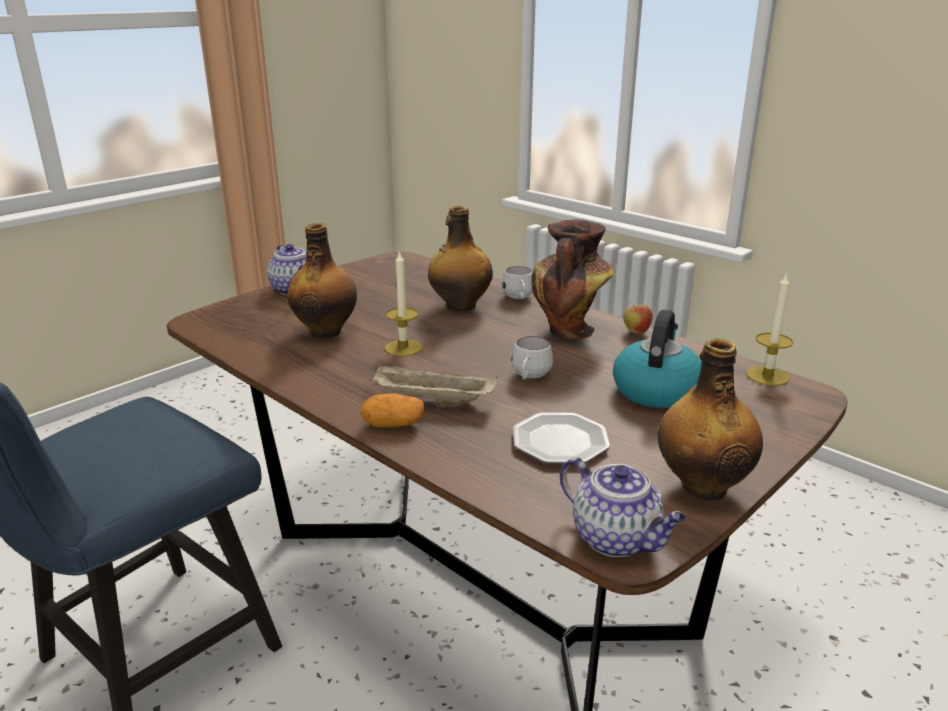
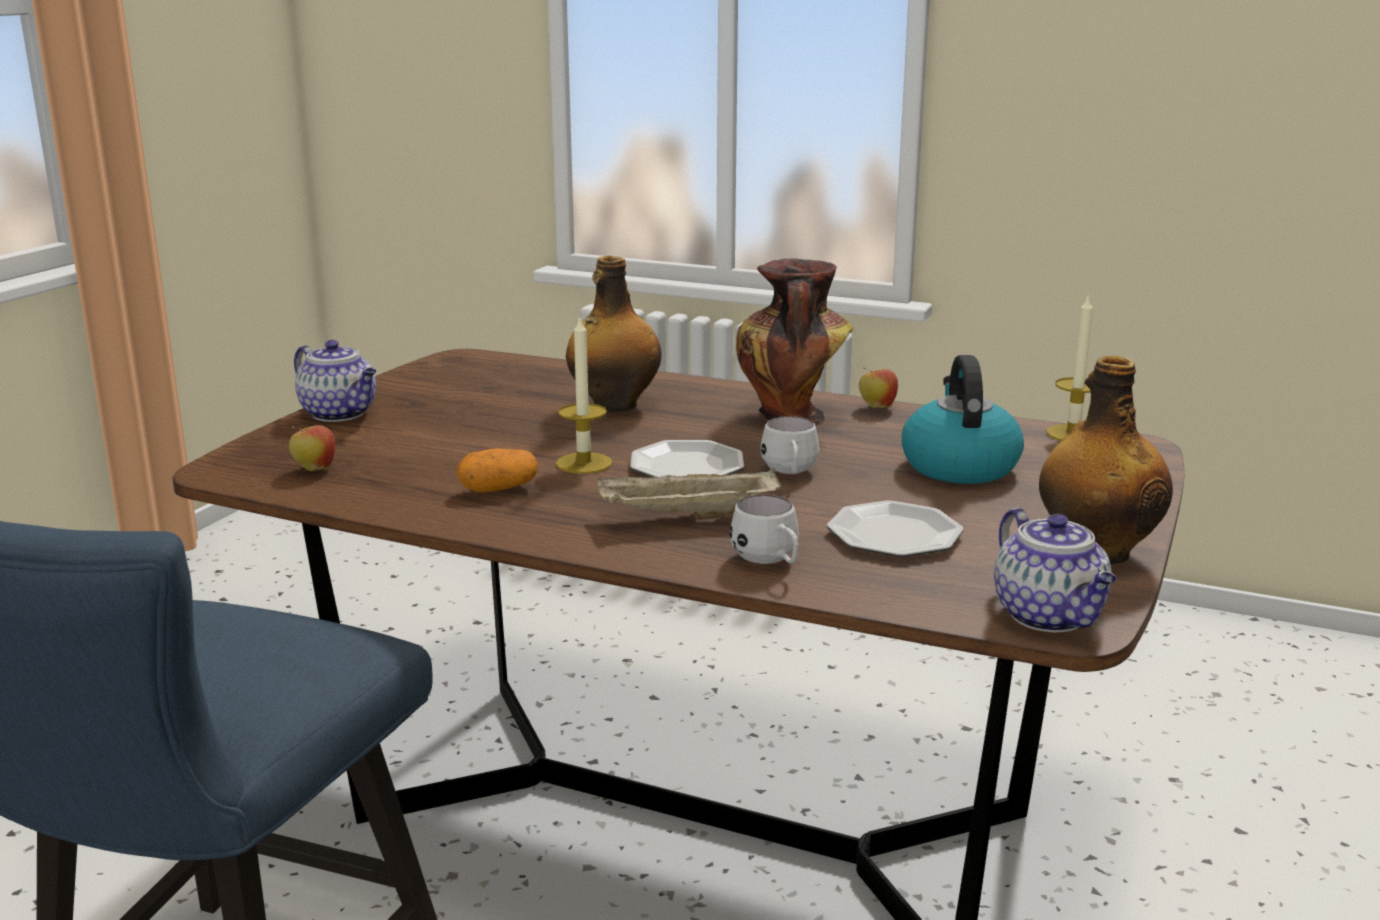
camera: 20 degrees left, 5 degrees down
(246, 328) = (314, 469): none -> apple
(326, 331) = (447, 458): bottle -> none
(393, 424) = (662, 550): potato -> potato (498, 489)
(466, 360) = (687, 466): none -> plate
(519, 299) = (688, 388): white mug -> white mug (770, 563)
(617, 539) = (1050, 617): teapot -> teapot turned 45 degrees clockwise

